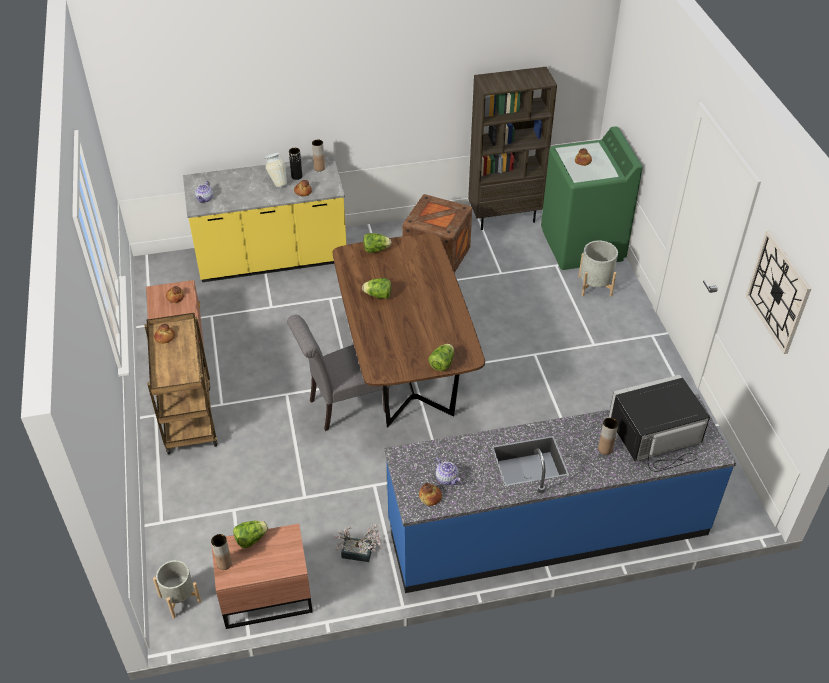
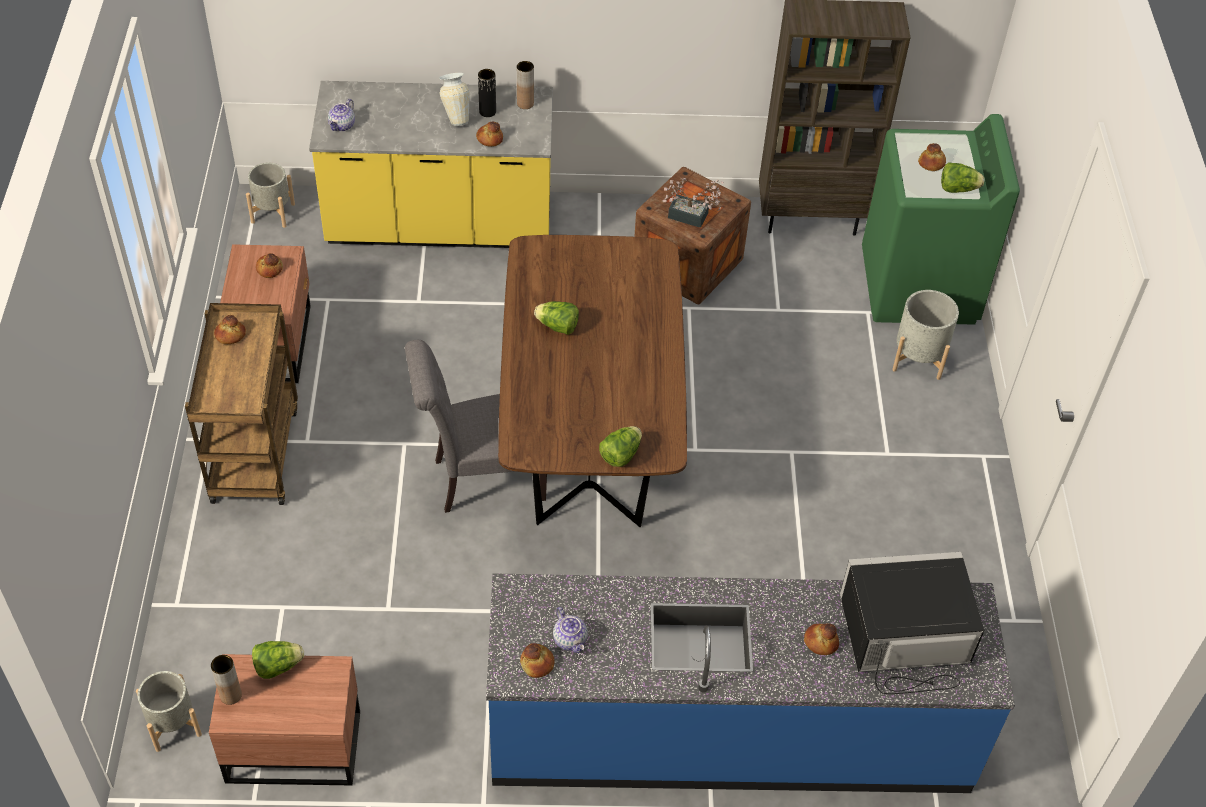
camera: 10 degrees right, 5 degrees up
(160, 270) = (272, 213): none -> grey planter
(361, 553) = (445, 711): potted plant -> potted plant (692, 217)
(376, 250) = (575, 251): lettuce -> lettuce (958, 189)
(605, 449) = (820, 642): brown vase -> bread
(778, 292) = (1139, 457): wall clock -> none

